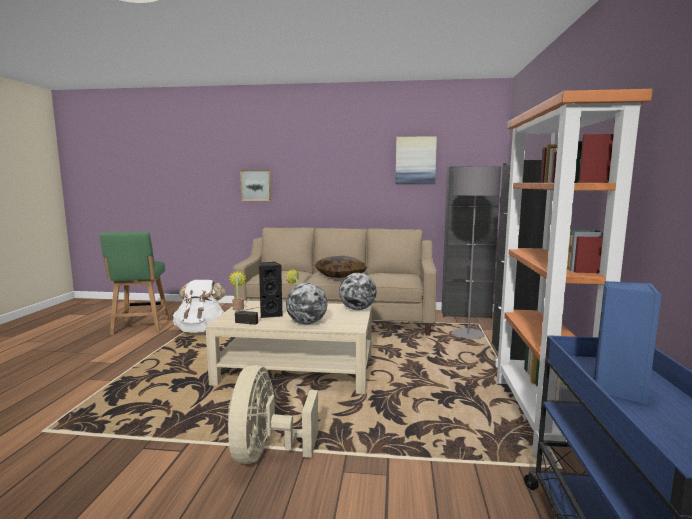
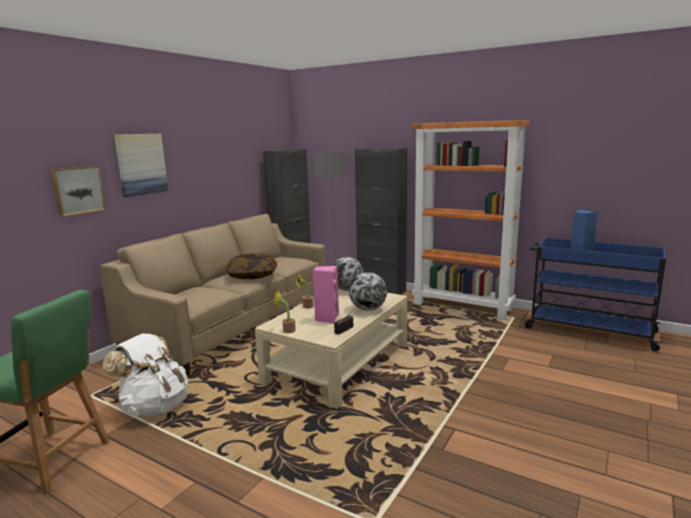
camera: 65 degrees left, 5 degrees up
(266, 453) = (472, 392): beige fan -> none
(271, 314) = (327, 319): black speaker -> pink speaker
(415, 160) = (239, 145): picture -> picture (141, 164)

